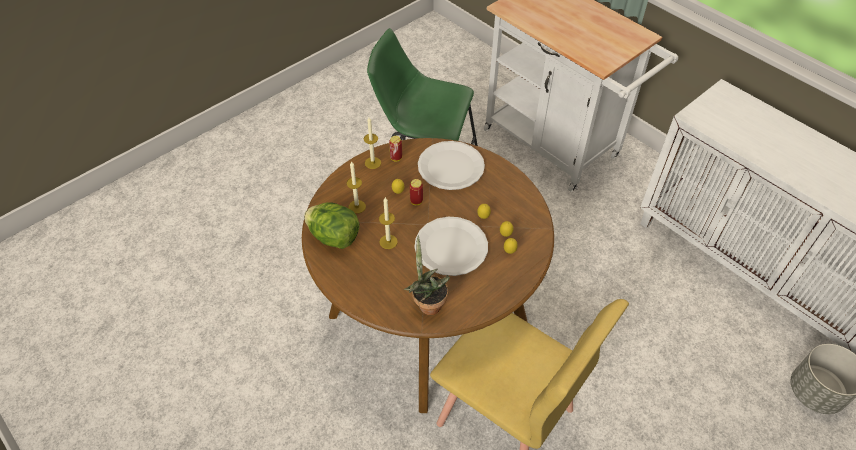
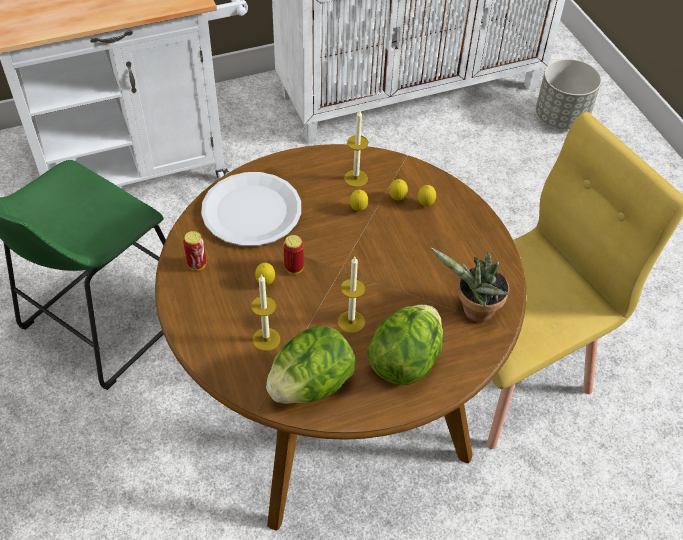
camera: 70 degrees left, 0 degrees up
(370, 277) = (404, 361): none -> lettuce
(373, 163) = (189, 294): candle -> candle (356, 178)
(451, 247) = (392, 257): white plate -> none

